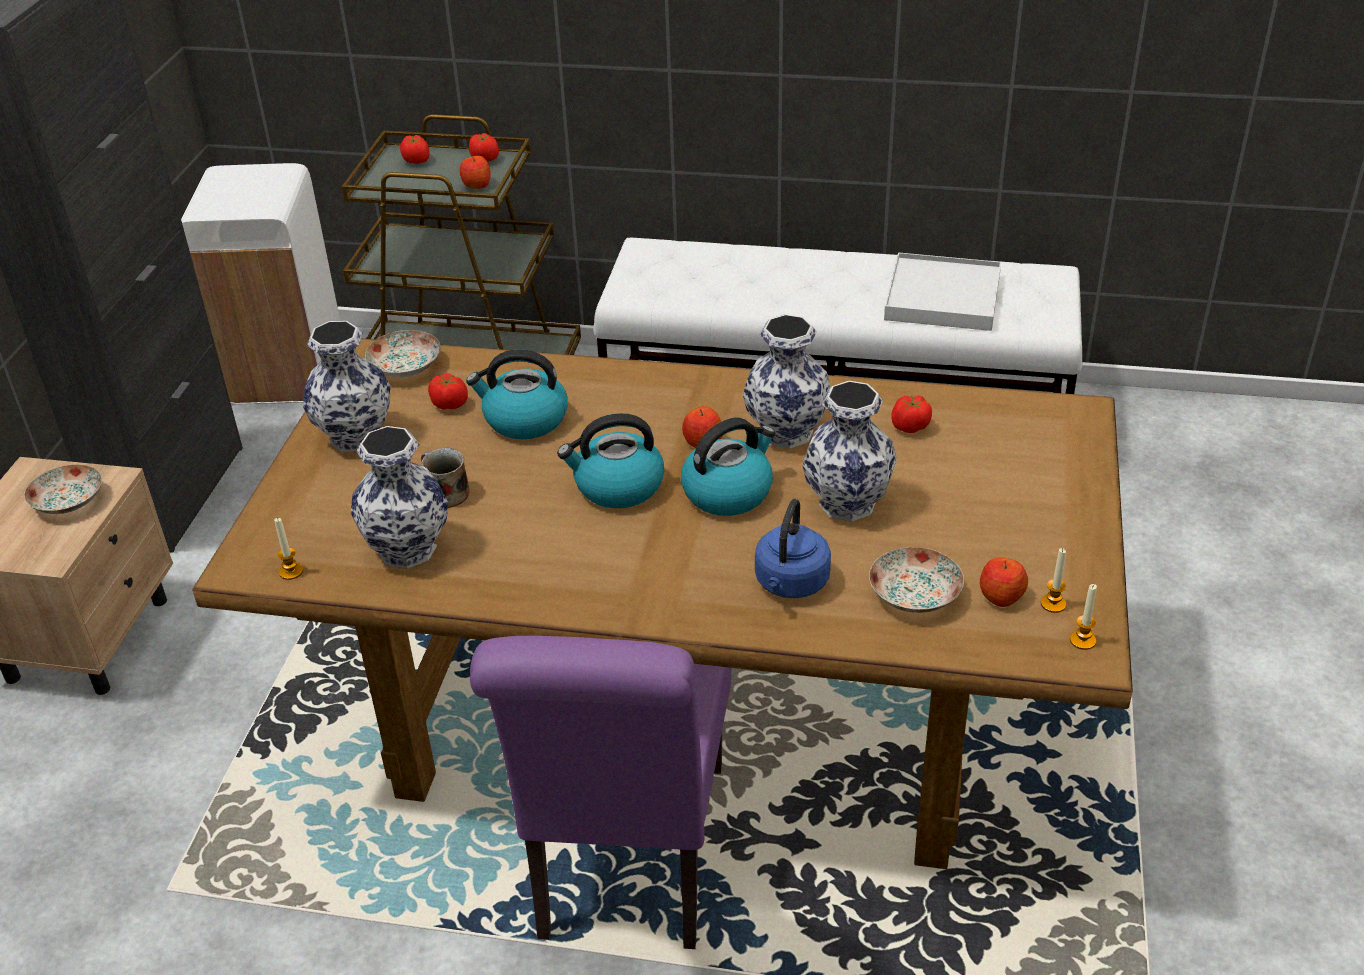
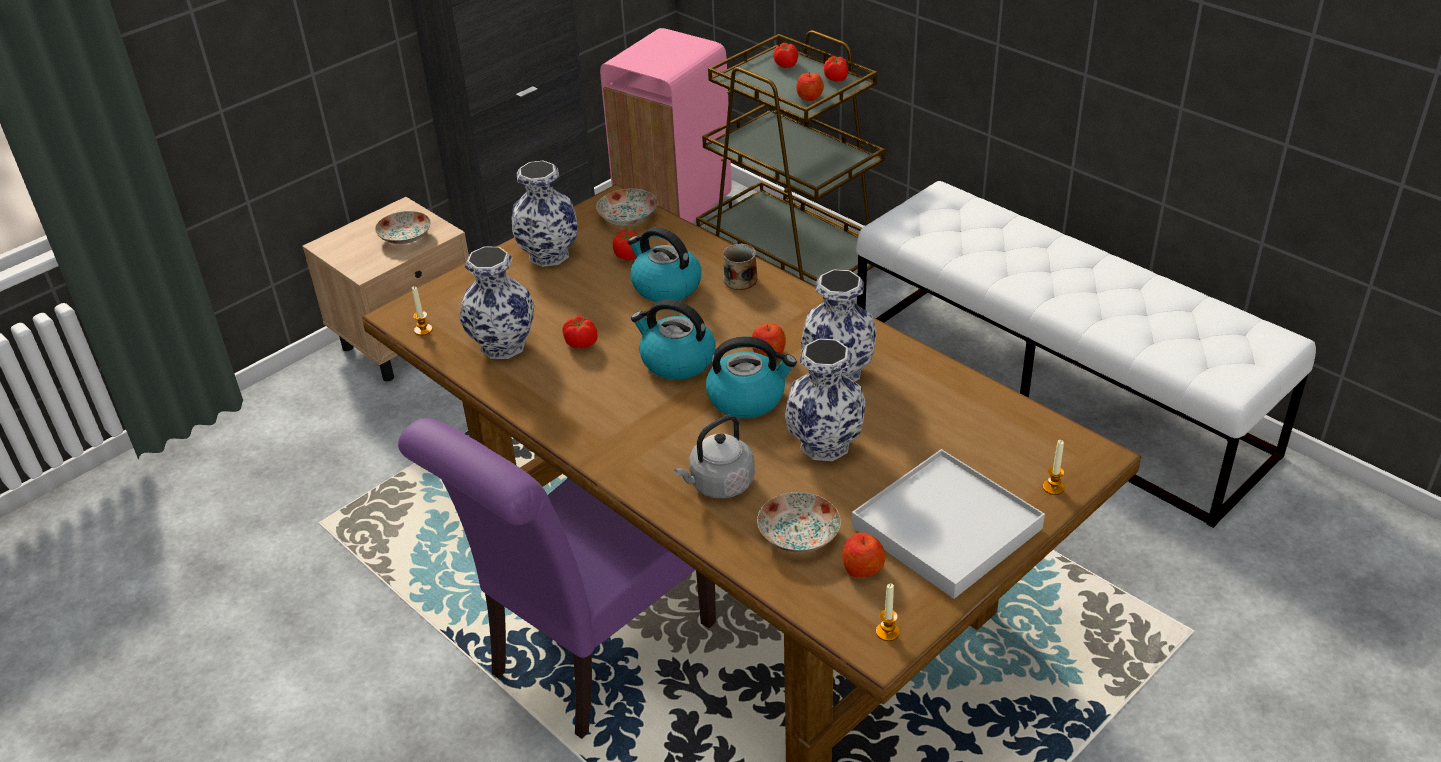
camera: 35 degrees right, 0 degrees up
(287, 371) = (675, 204): white trash can -> pink trash can
(445, 493) = (563, 317): mug -> mug (739, 279)
(790, 584) = (719, 485): blue kettle -> grey kettle
(910, 427) = (937, 408): tomato -> tomato (581, 344)
(942, 297) = (1152, 322): white tray -> white tray (946, 528)
(1053, 604) = (896, 593): candle -> candle (1053, 487)

